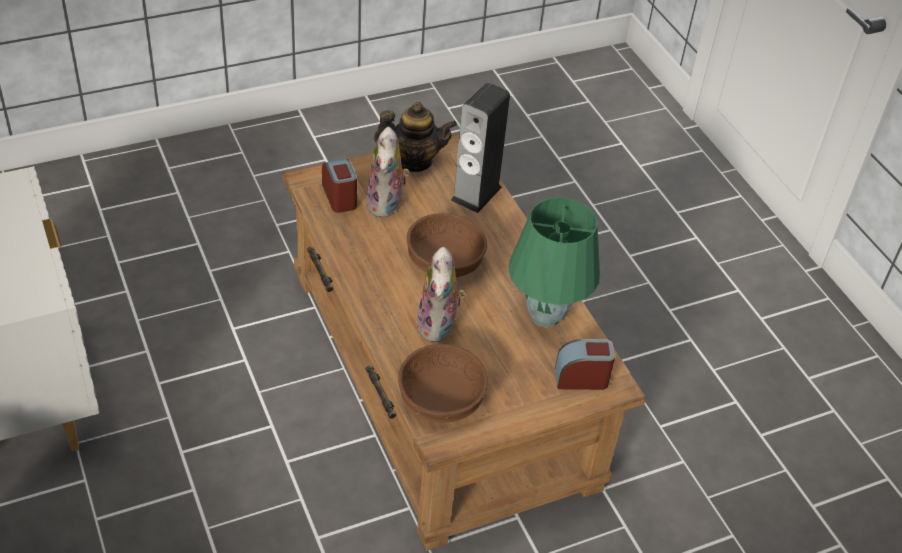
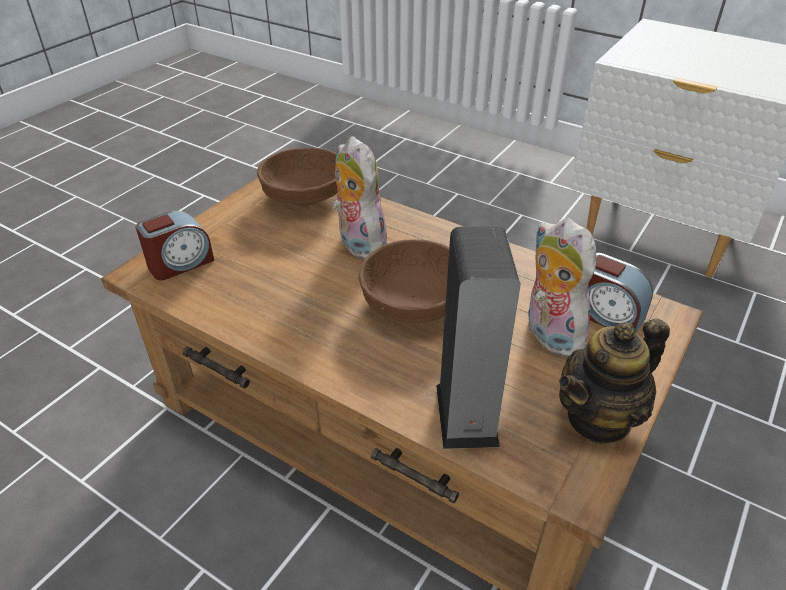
camera: 150 degrees right, 5 degrees down
(547, 317) = (252, 302): green table lamp -> none

